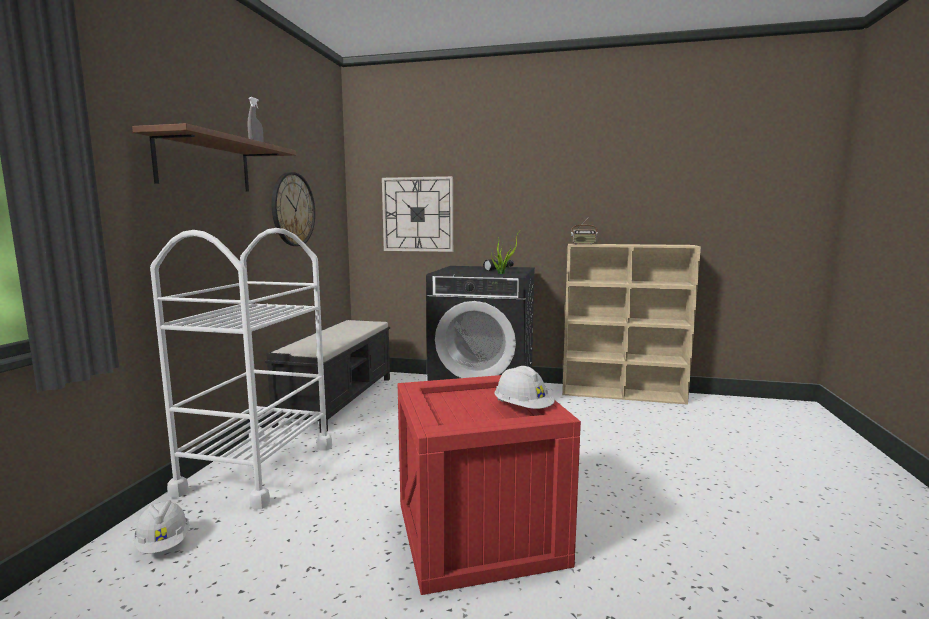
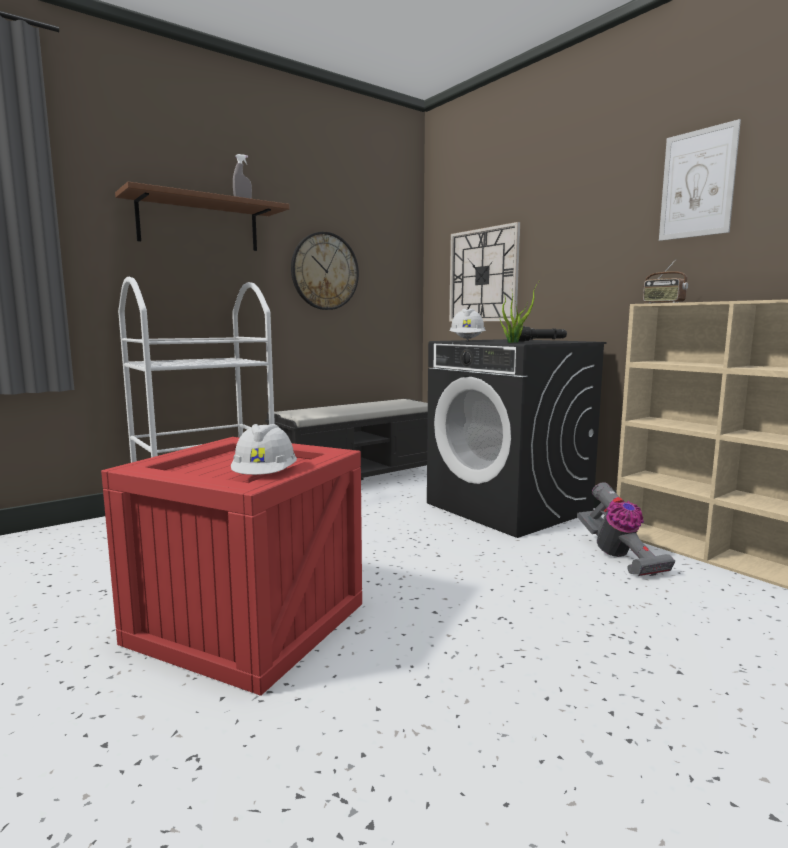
camera: 40 degrees right, 0 degrees up
(163, 544) = (75, 540): white hard hat -> white hard hat (467, 341)
(587, 408) = (618, 557): none -> vacuum cleaner
(589, 170) = (697, 184): none -> picture

